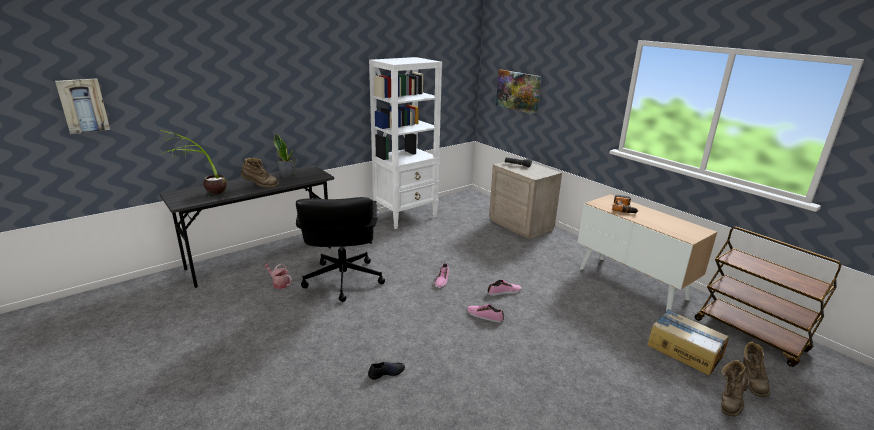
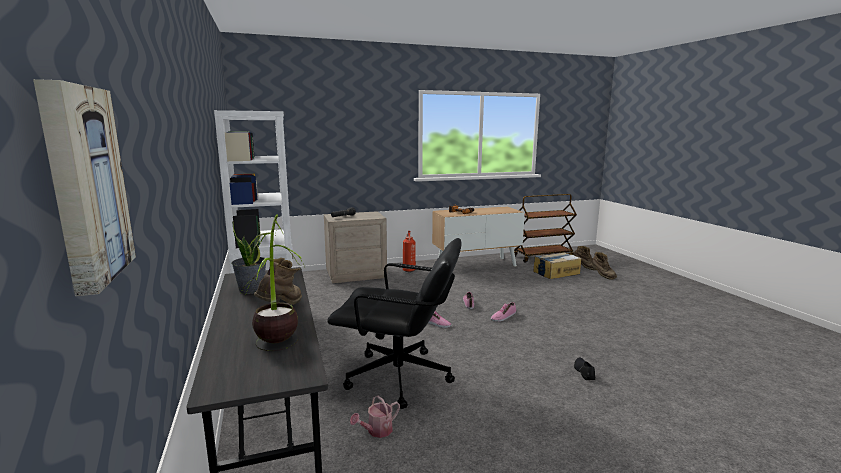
camera: 70 degrees left, 10 degrees down
(518, 91) = (299, 148): picture -> none
(561, 246) = (409, 271): none -> fire extinguisher

